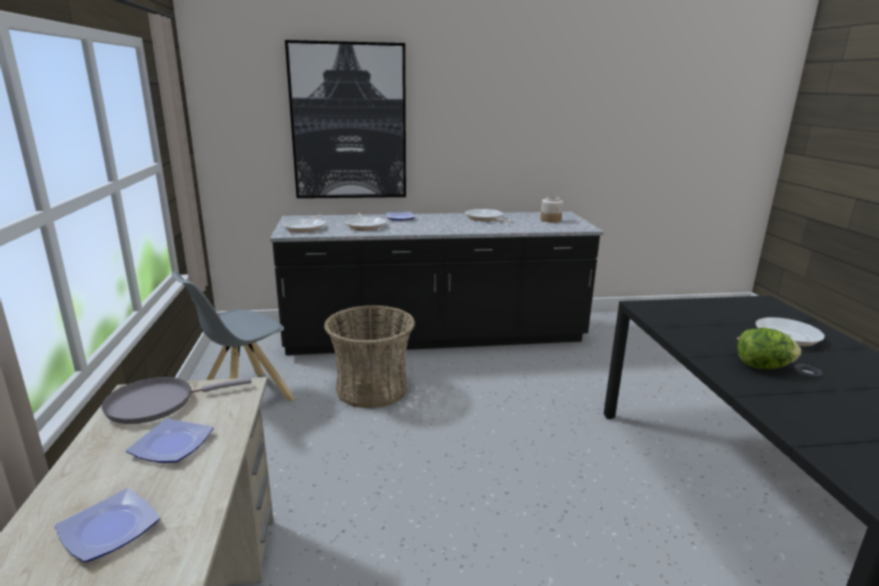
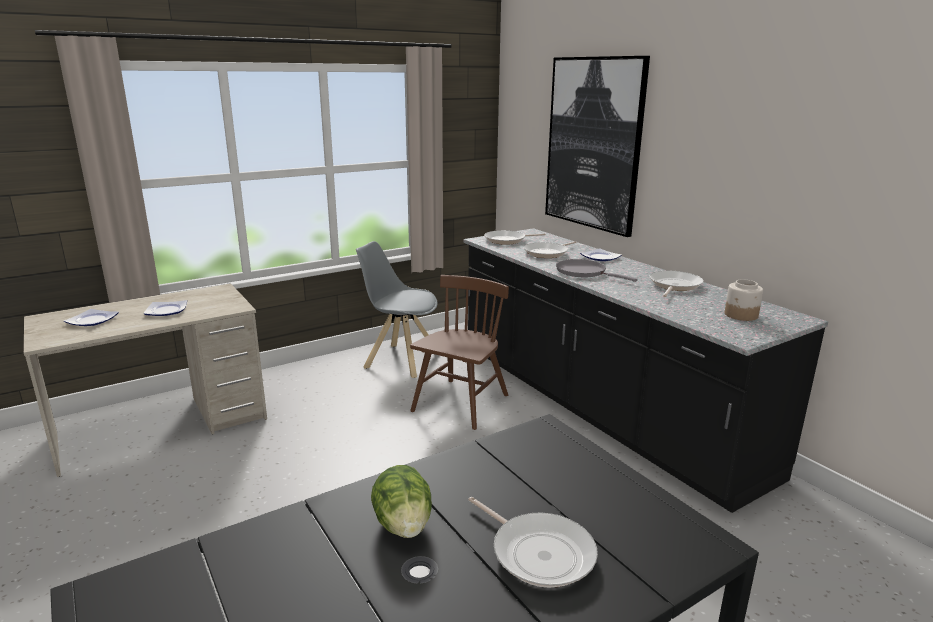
camera: 65 degrees right, 0 degrees up
(156, 403) = (211, 296): grey frying pan -> grey frying pan (584, 272)
(372, 389) = (461, 404): basket -> brown chair

